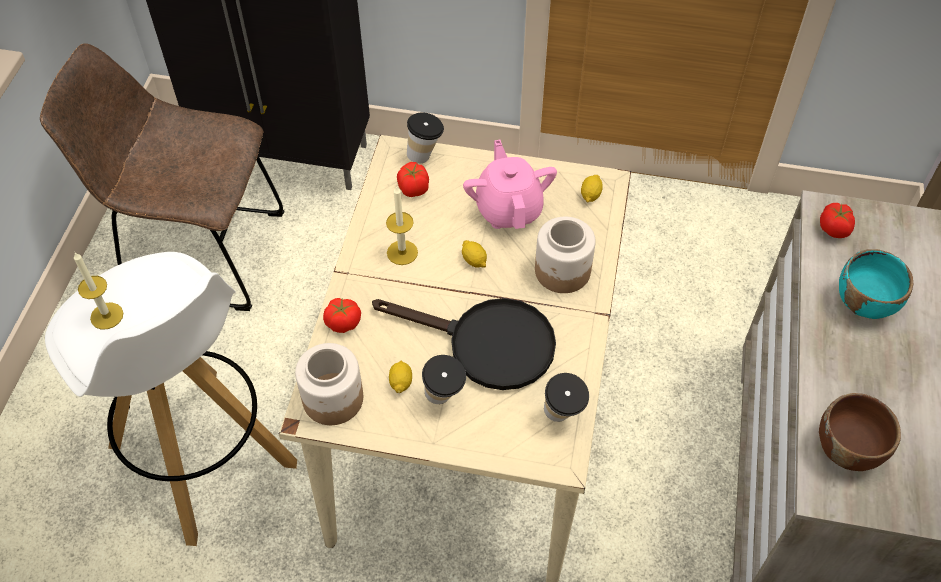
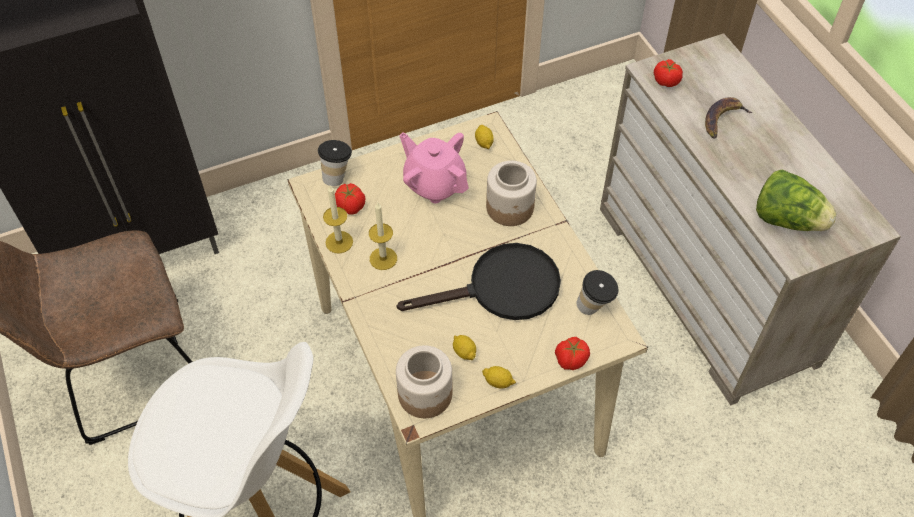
camera: 35 degrees left, 0 degrees up
(107, 316) = (183, 443): candle -> candle (339, 242)
(343, 323) = (384, 335): tomato -> tomato (570, 360)
(444, 399) = (504, 345): cup -> none
(474, 260) = (441, 235): lemon -> lemon (498, 382)
(848, 448) = (787, 219): brown bowl -> lettuce
(865, 302) = (722, 119): turquoise bowl -> banana

